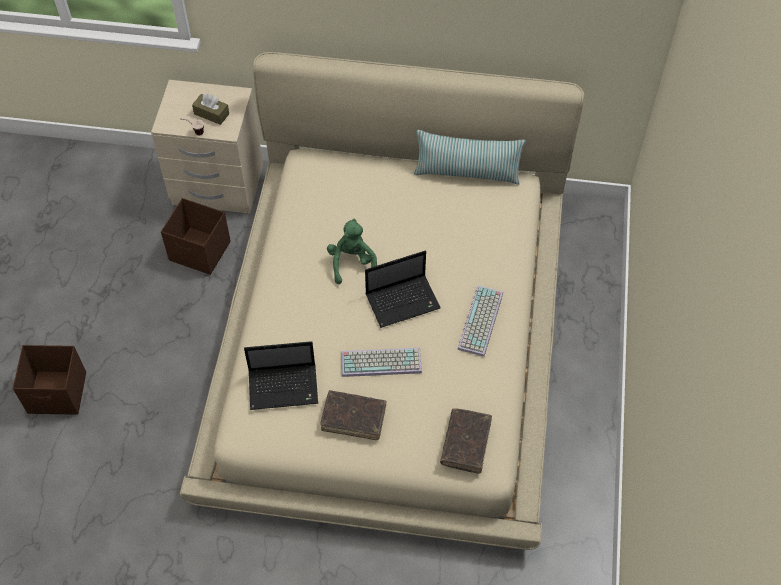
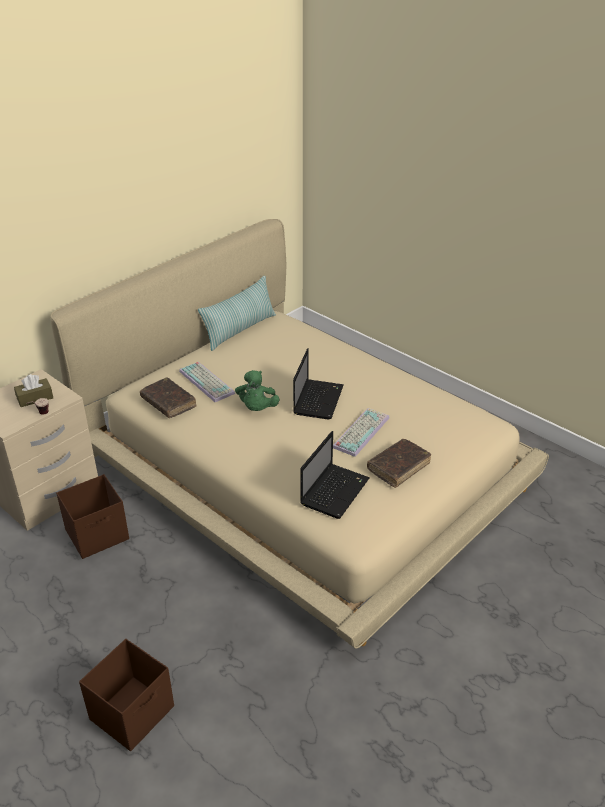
camera: 55 degrees left, 20 degrees down
(352, 263) = (257, 408): green plush toy -> green plush toy turned 120 degrees counterclockwise
(466, 443) = (467, 424): brown book -> brown book (168, 403)
(481, 322) = (372, 374): keyboard -> keyboard (208, 382)

